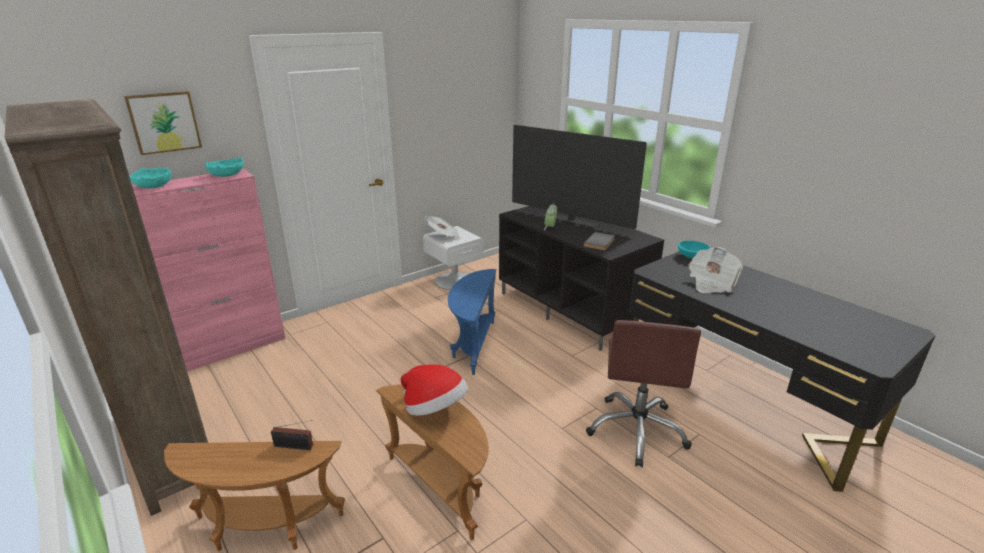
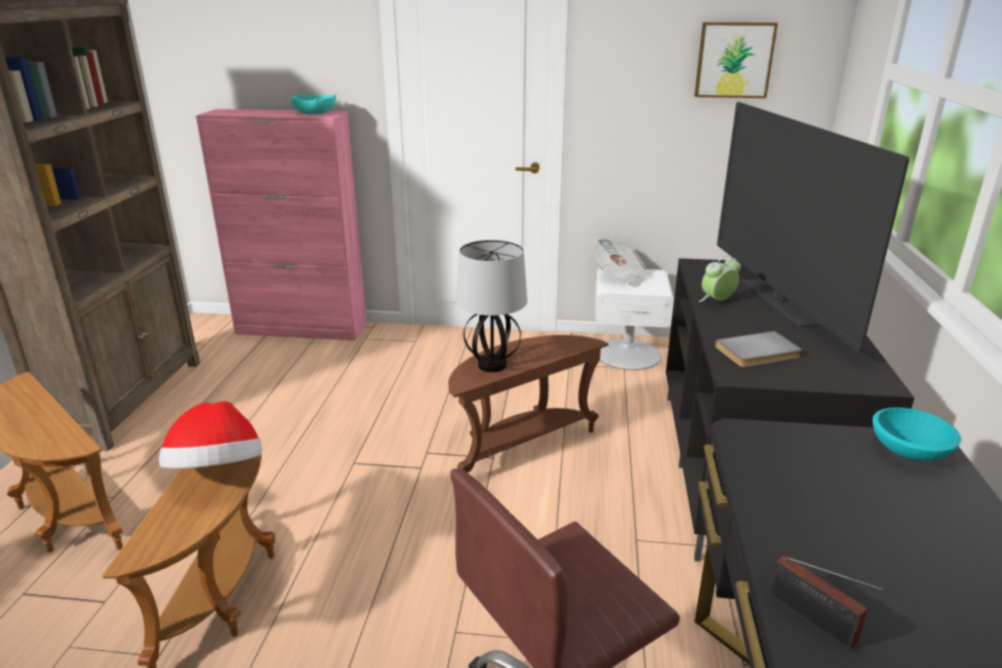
camera: 45 degrees right, 0 degrees up
(153, 186) = (237, 112): turquoise bowl -> none
(164, 122) = (269, 39): picture -> picture (734, 60)
(295, 446) = (69, 430): radio -> radio (815, 621)
(465, 300) = (491, 365): none -> table lamp
(472, 345) = (520, 447): blue side table -> brown side table
(711, 283) = (841, 519): newspaper -> none

